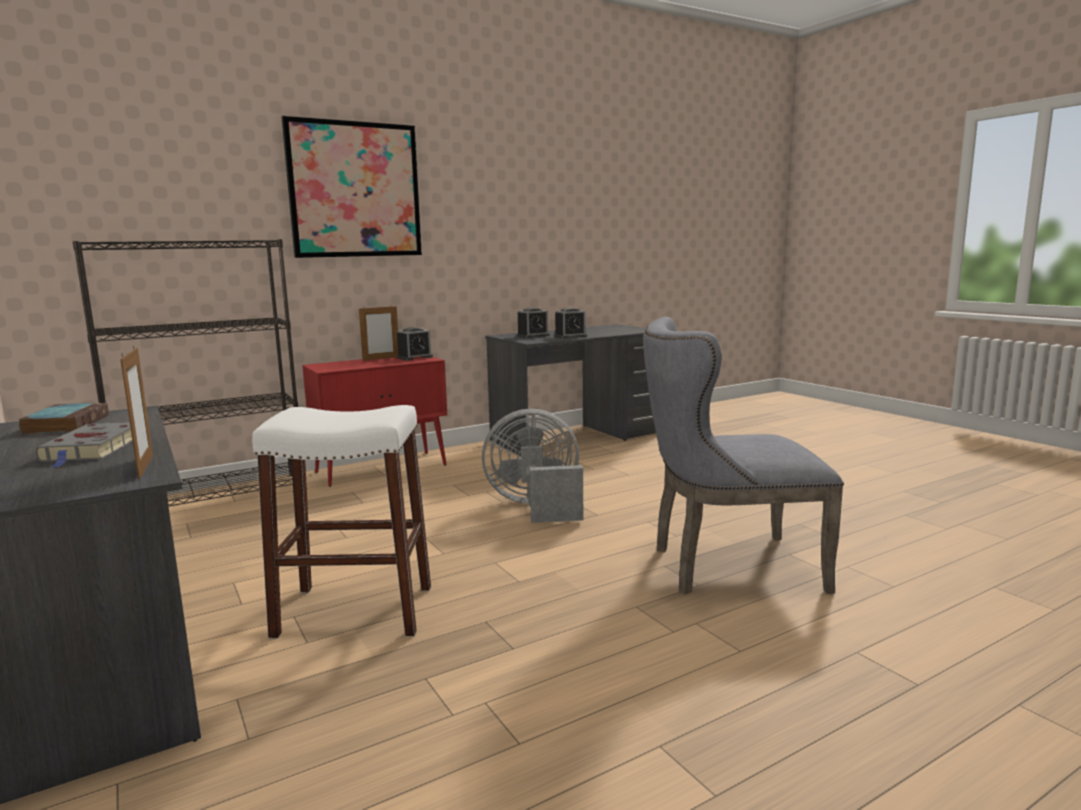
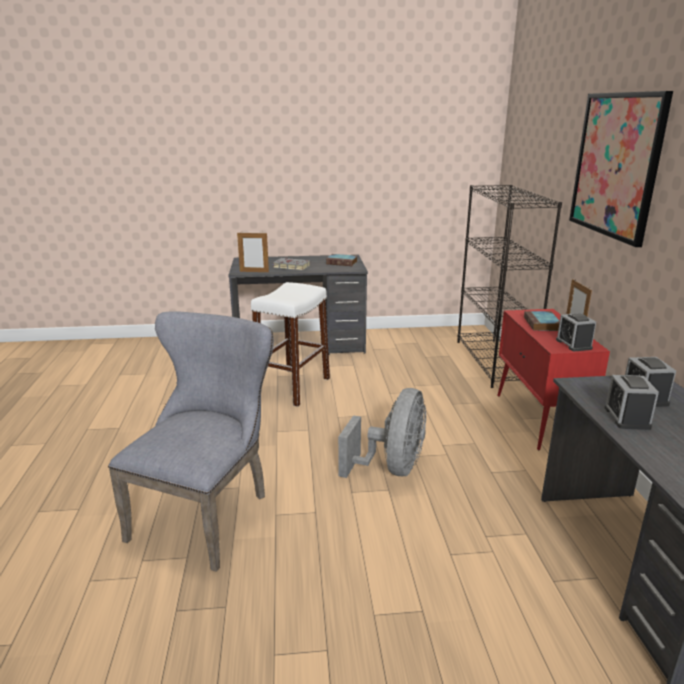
camera: 115 degrees right, 10 degrees up
(363, 364) = (542, 324): none -> book

